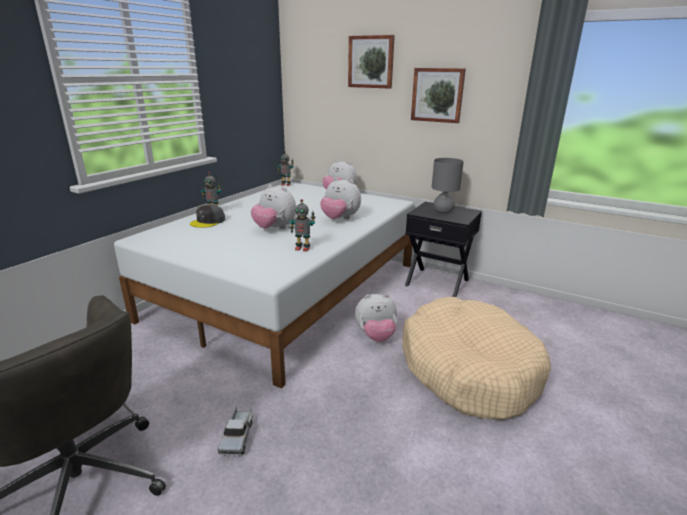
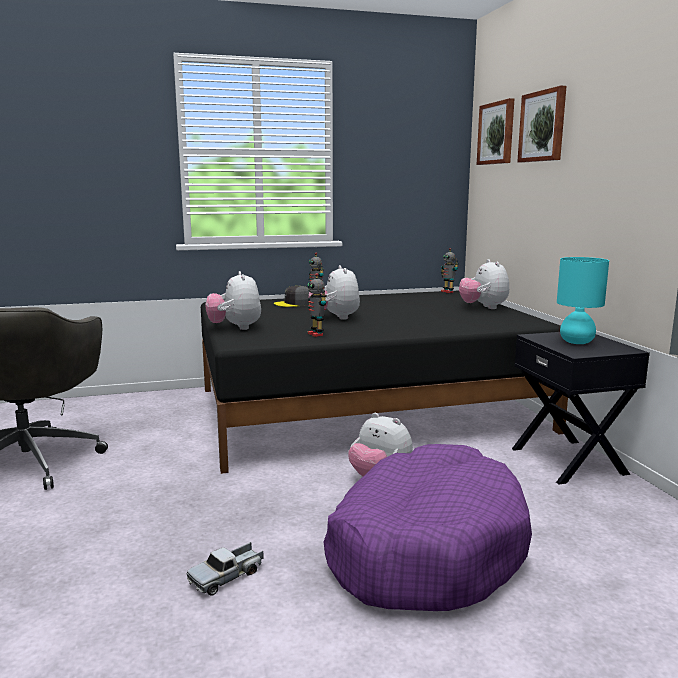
camera: 45 degrees right, 10 degrees down
(237, 436) = (137, 486): toy truck -> toy truck (227, 576)
(288, 290) = (366, 409): white bed -> black bed
(340, 219) = (420, 324): plush toy -> plush toy (235, 328)
(437, 95) = (606, 164): picture -> picture (497, 133)
(443, 212) = (576, 342): grey table lamp -> turquoise table lamp
(468, 369) = (425, 548): beige dog bed -> purple dog bed

